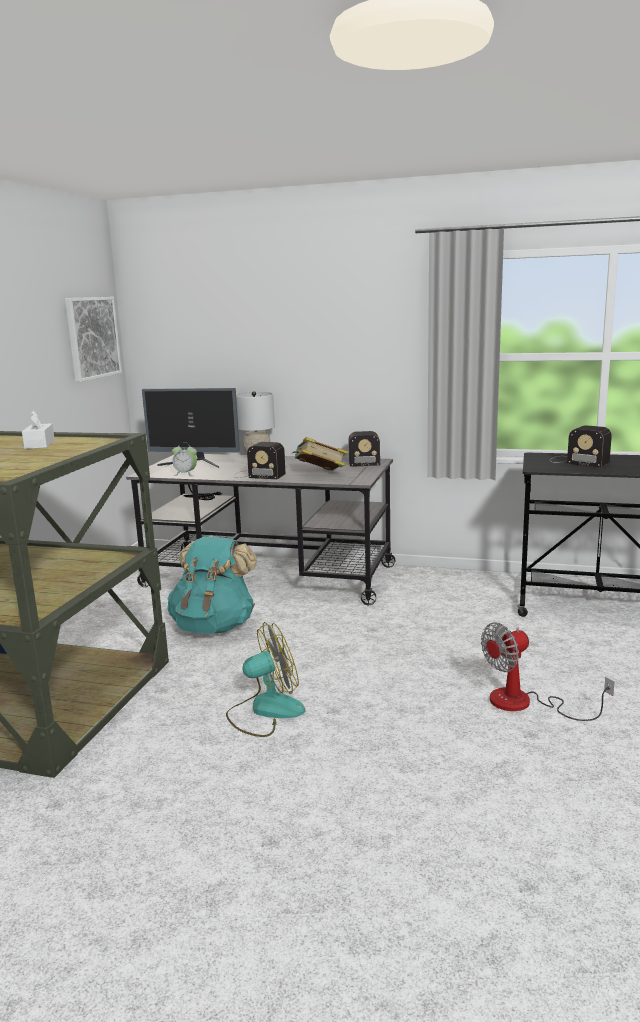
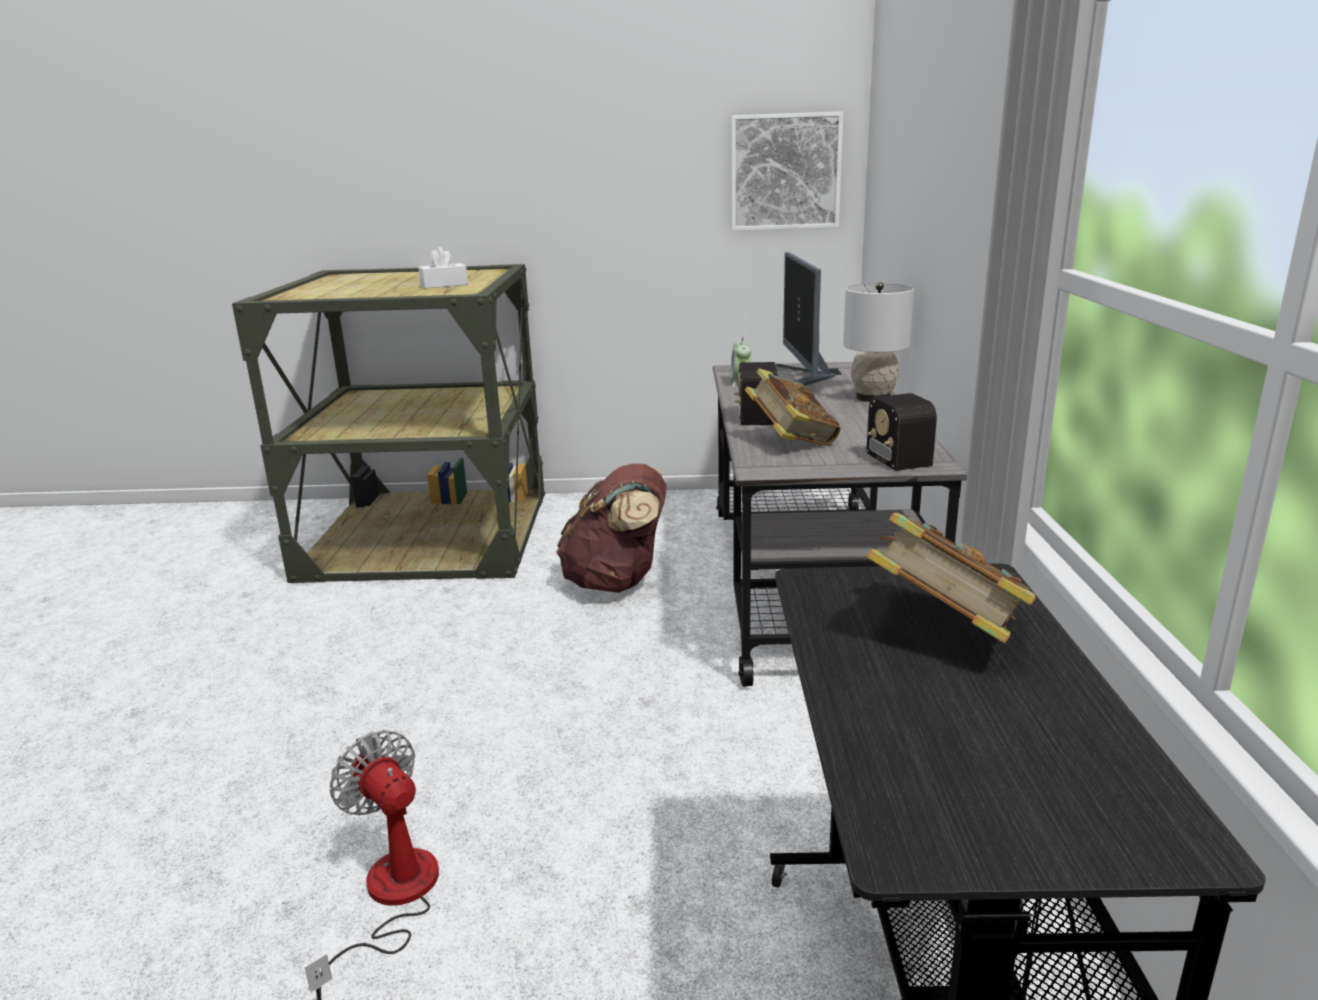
camera: 75 degrees right, 5 degrees up
(214, 626) = (617, 582): turquoise backpack -> brown backpack
(265, 711) = (393, 660): fan -> none
(576, 461) = (944, 631): radio -> book

